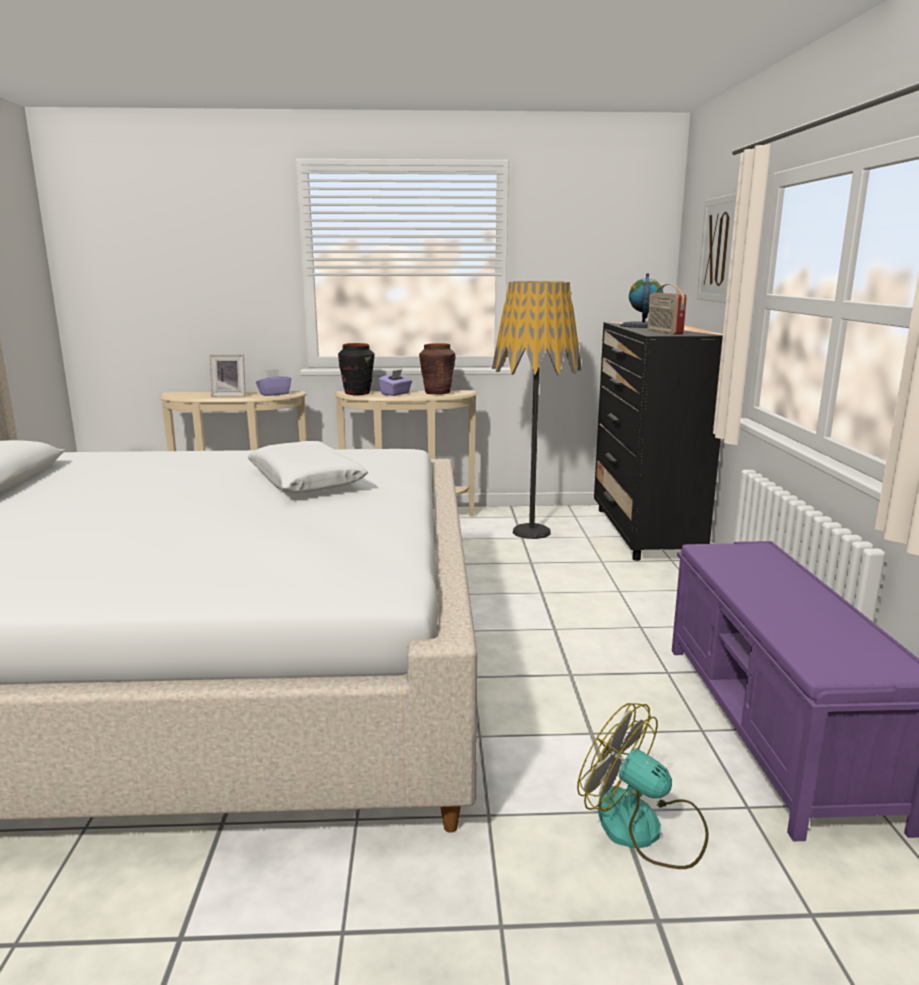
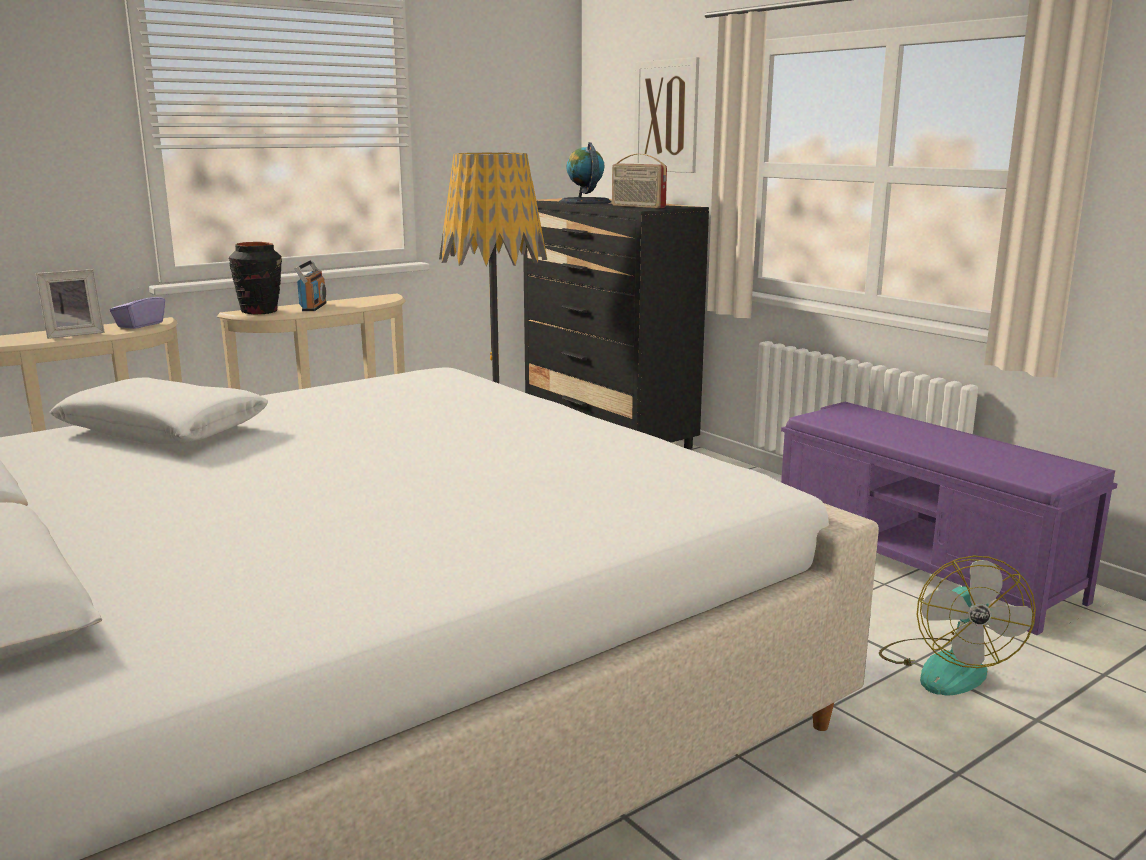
camera: 35 degrees left, 0 degrees up
(306, 481) = (416, 417): white pillow -> white pillow (163, 430)
(395, 394) = (313, 307): purple tissue box -> radio
(437, 393) = (363, 301): brown vase -> none
(644, 829) = (946, 666): fan -> fan turned 90 degrees counterclockwise

